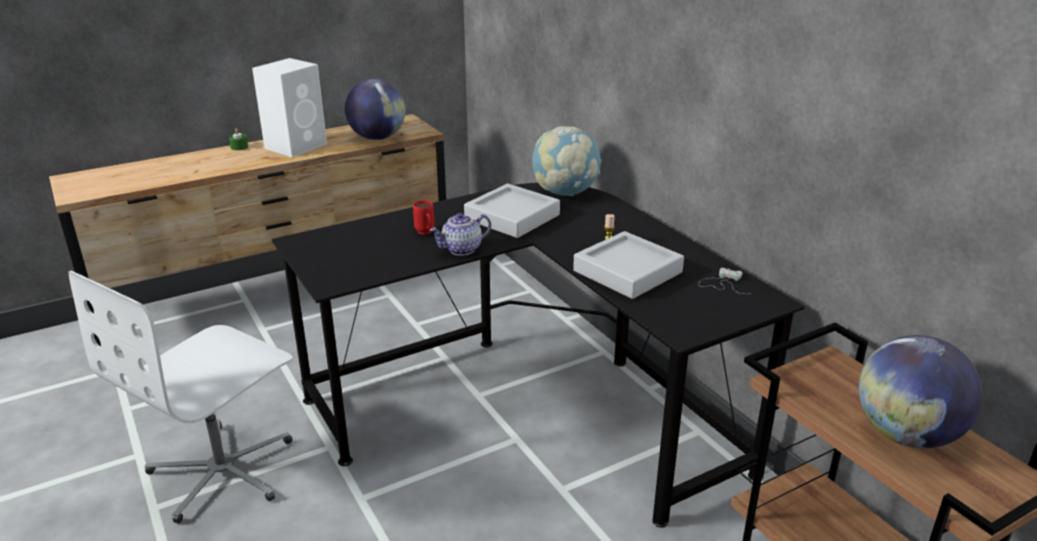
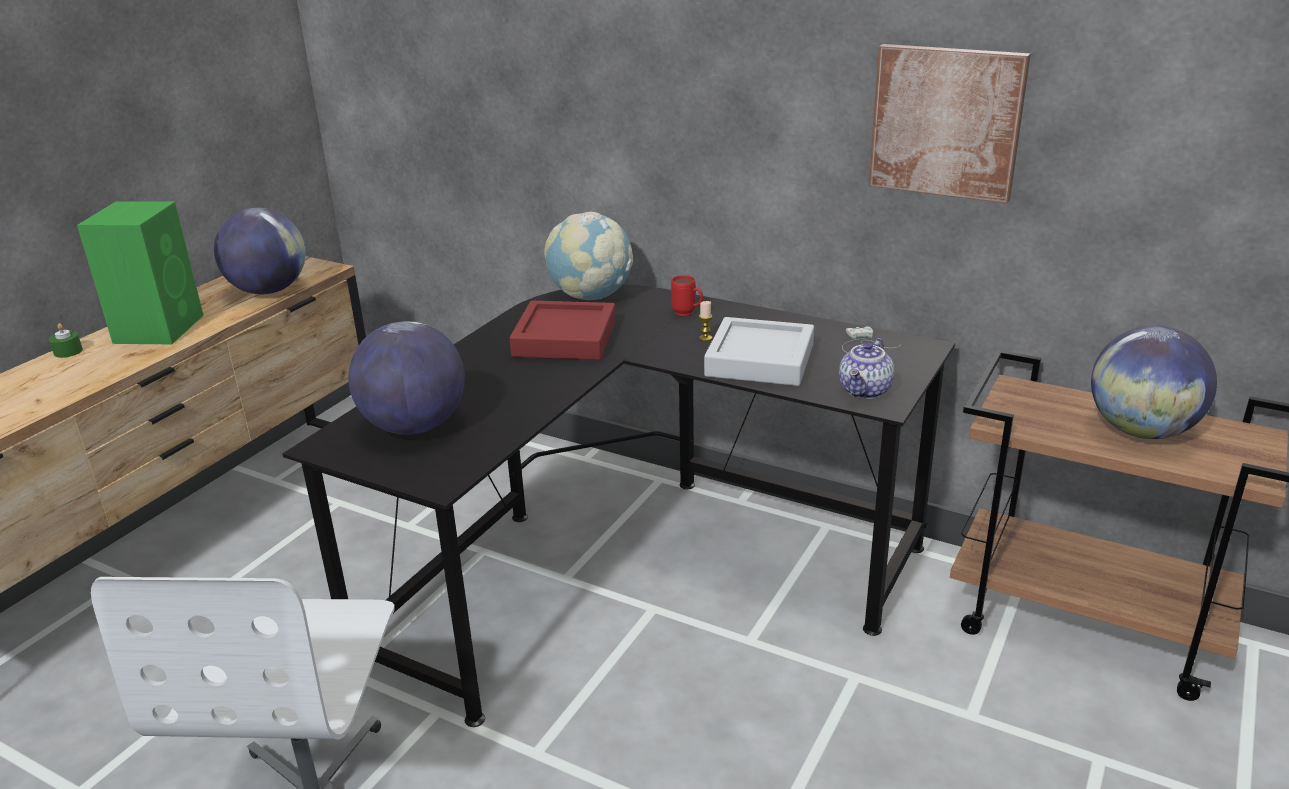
camera: 30 degrees left, 0 degrees up
(297, 146) = (160, 328): white speaker -> green speaker
(356, 246) = (414, 426): none -> globe
(426, 233) = (485, 386): red mug -> red mug (688, 314)
(461, 250) = (553, 392): teapot -> teapot (866, 391)
(512, 217) = (565, 339): grey tray -> red tray
(820, 105) = (946, 122): none -> picture

